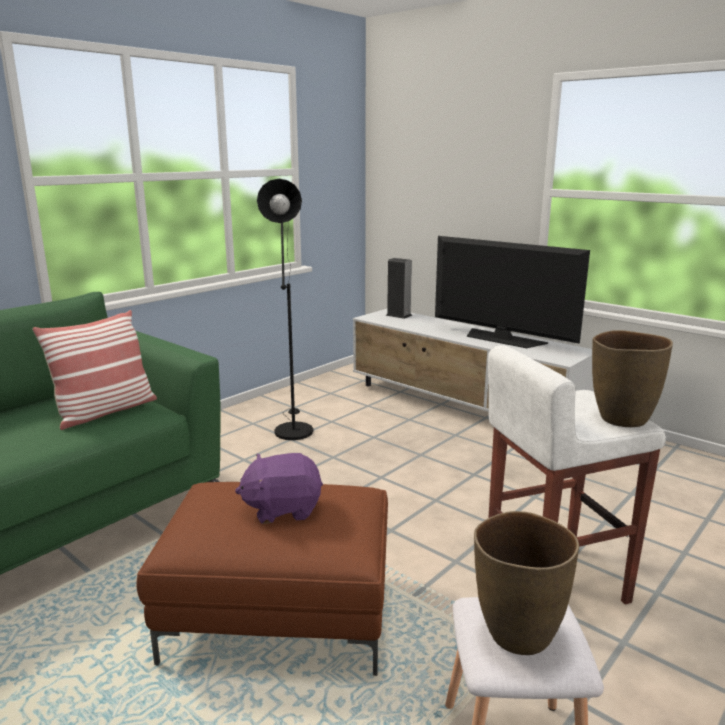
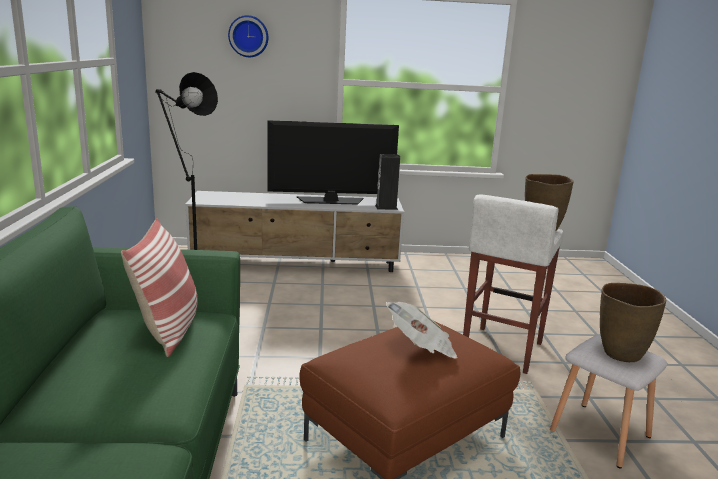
camera: 45 degrees left, 0 degrees up
(282, 509) = (421, 347): purple plush toy -> newspaper
(399, 315) = (220, 195): speaker -> speaker (386, 207)
(453, 141) = (248, 36): none -> wall clock

